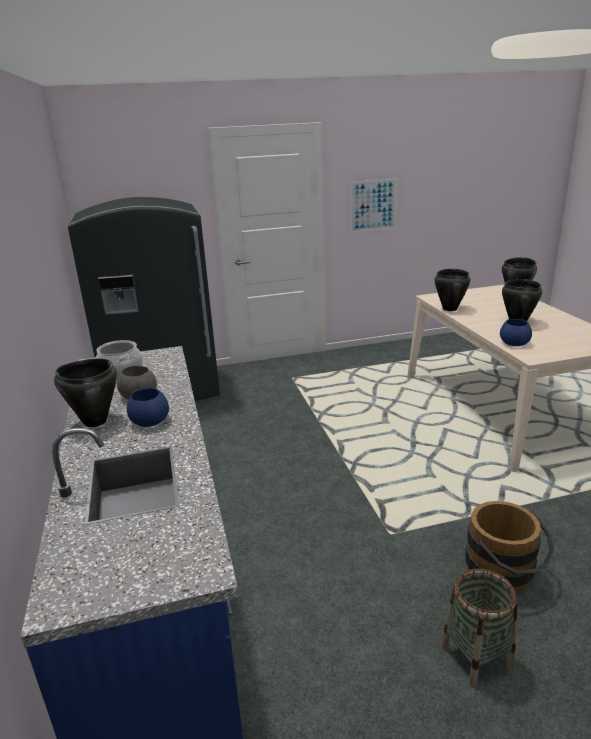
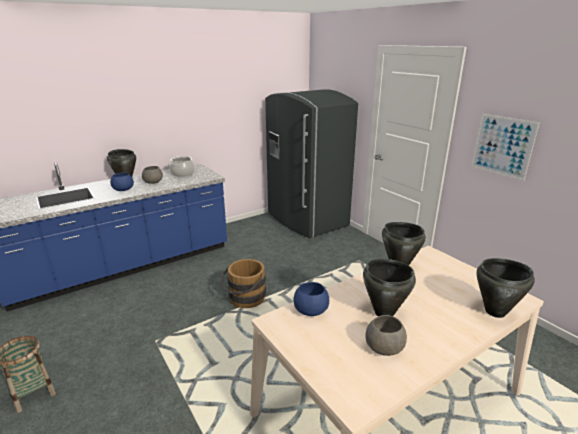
camera: 70 degrees right, 0 degrees up
(503, 575) = (104, 407): brown bucket -> brown bucket (245, 300)
(560, 328) = (383, 347): none -> grey bowl

